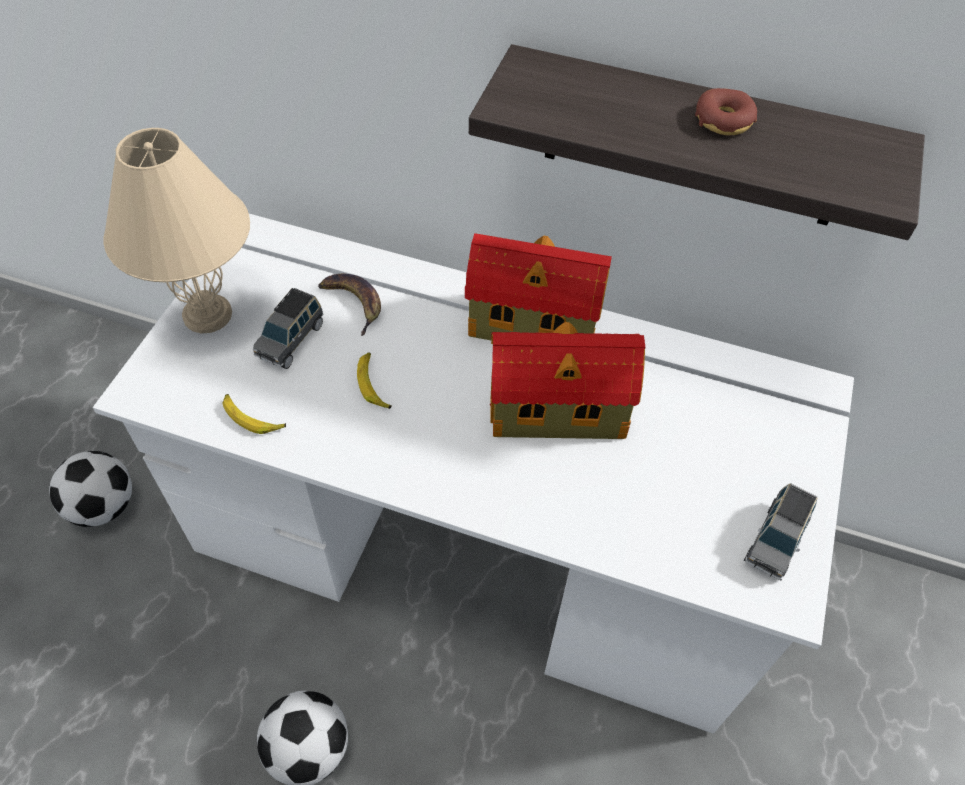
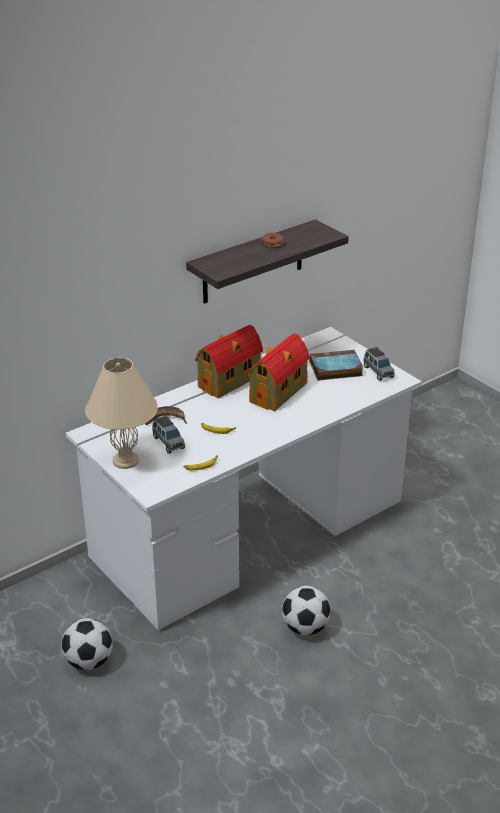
camera: 55 degrees left, 20 degrees down
(714, 460) = (334, 369): none -> book

